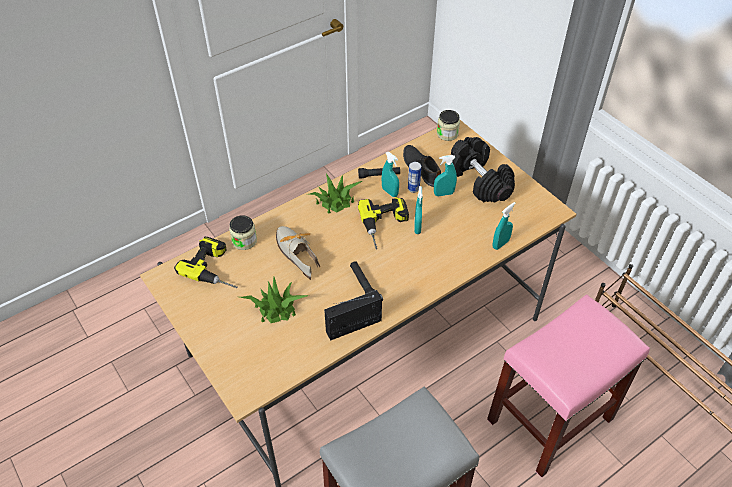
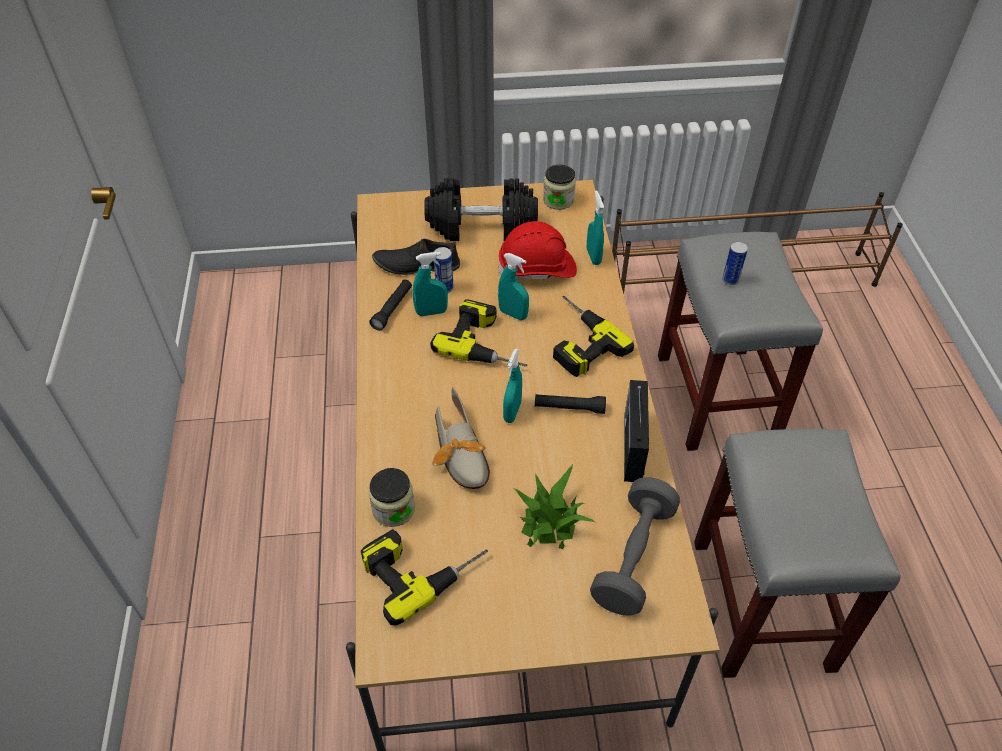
camera: 60 degrees left, 0 degrees up
(275, 356) = (633, 557): none -> grey dumbbell
(296, 252) = (462, 455): shoe -> shoe turned 105 degrees counterclockwise
(335, 201) = (400, 373): potted plant -> none
(419, 265) = (576, 340): none -> power drill
(443, 194) = (476, 265): turquoise spray bottle -> turquoise spray bottle (512, 412)
(447, 134) = (377, 215): jar -> jar (558, 200)
(465, 222) = (537, 269): none -> red hard hat
(549, 421) = (718, 398): pink stool -> grey stool
(566, 335) = (730, 280): none -> can

